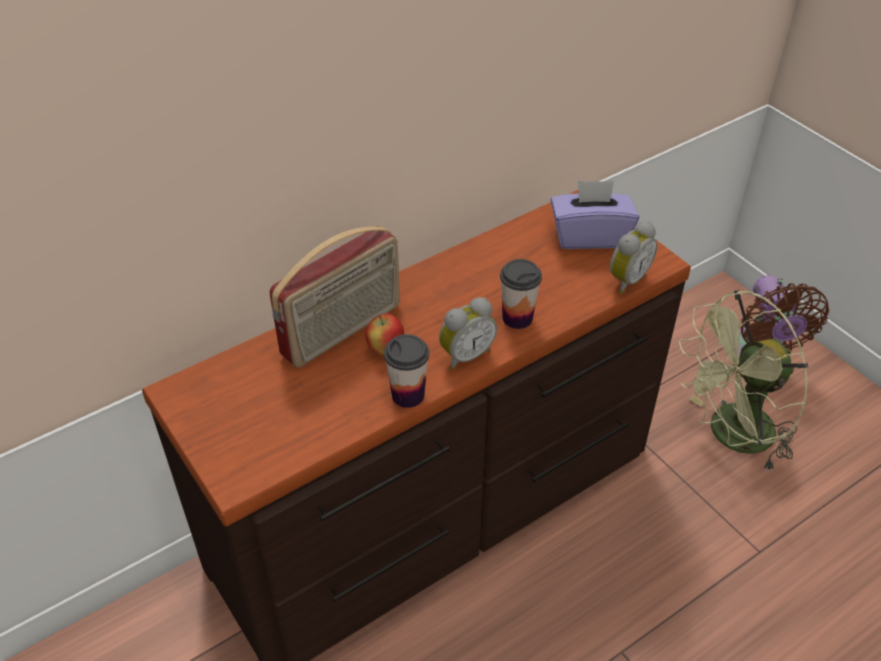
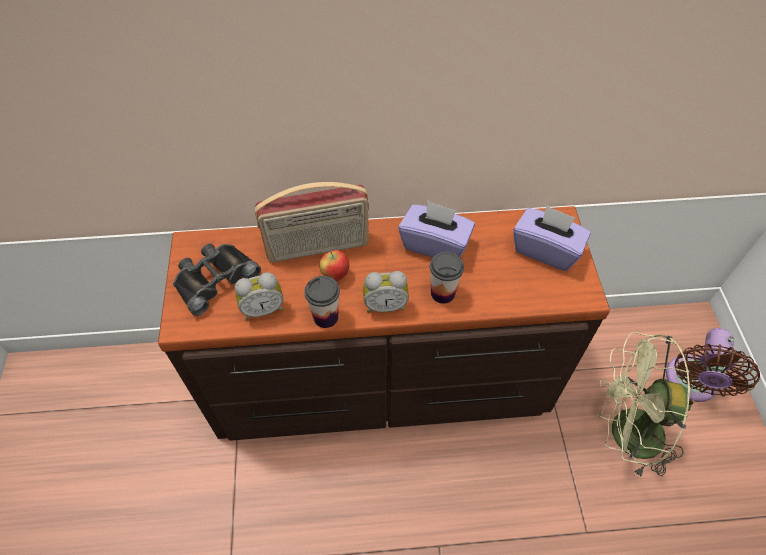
camera: 30 degrees right, 10 degrees up
(239, 414) = (214, 278): none -> black binoculars
(472, 275) = (435, 244): none -> purple tissue box
(626, 279) = (548, 299): alarm clock -> alarm clock (263, 308)

